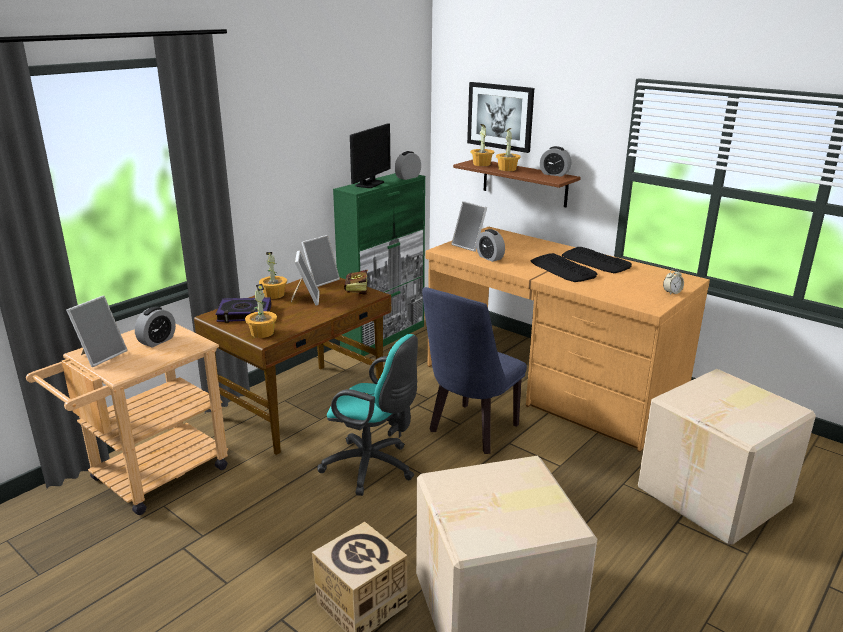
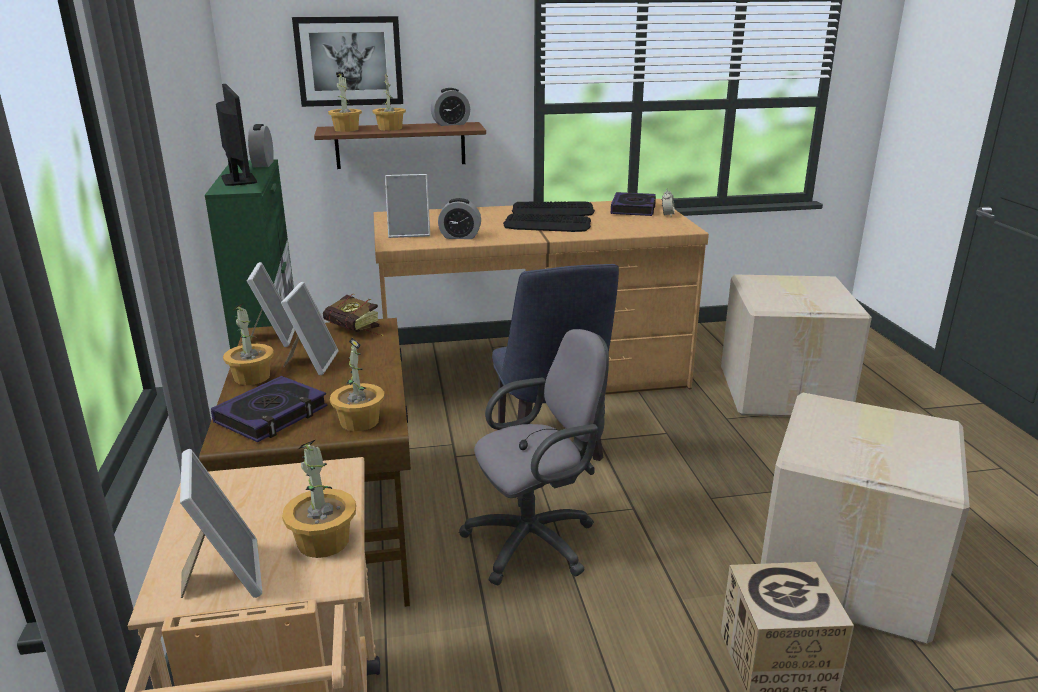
camera: 50 degrees left, 0 degrees up
(141, 363) = (324, 541): none -> potted plant
(157, 341) = (263, 503): alarm clock -> none
(306, 299) = (311, 363): picture frame -> picture frame turned 60 degrees clockwise
(373, 468) = (537, 541): turquoise office chair -> grey office chair
(660, 279) = (633, 209): none -> book

